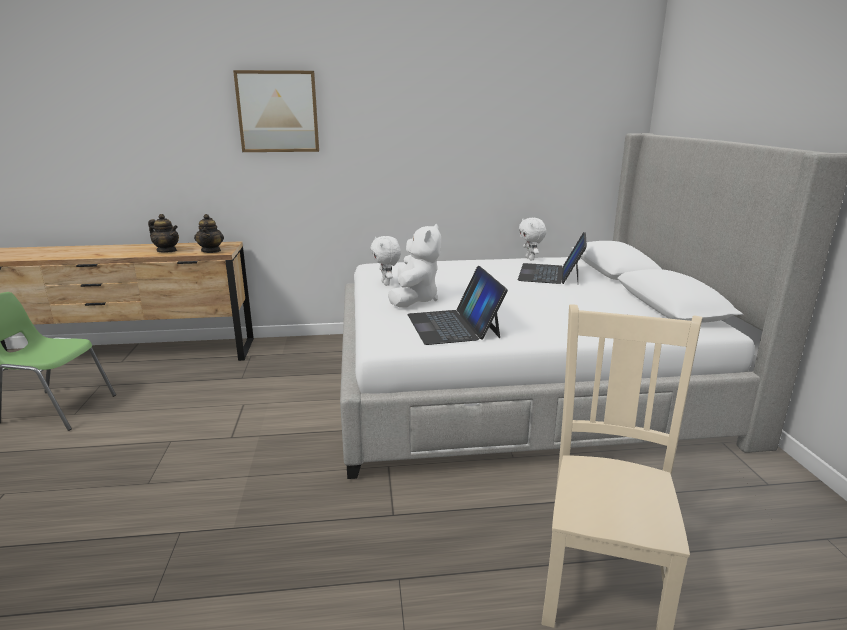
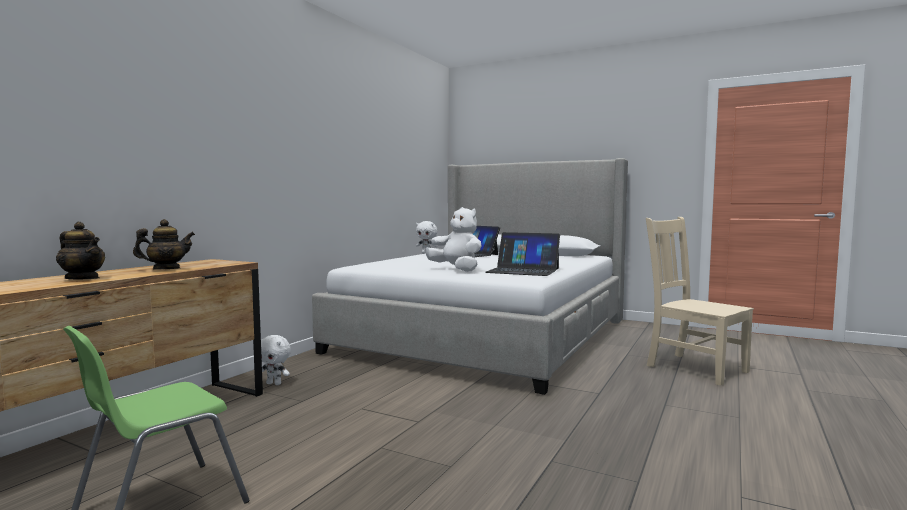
camera: 55 degrees left, 15 degrees down
(211, 251) = (221, 263): teapot -> teapot (83, 278)
(278, 112) = (249, 117): picture -> none
(386, 283) = (408, 268): white plush toy -> white plush toy (274, 383)

